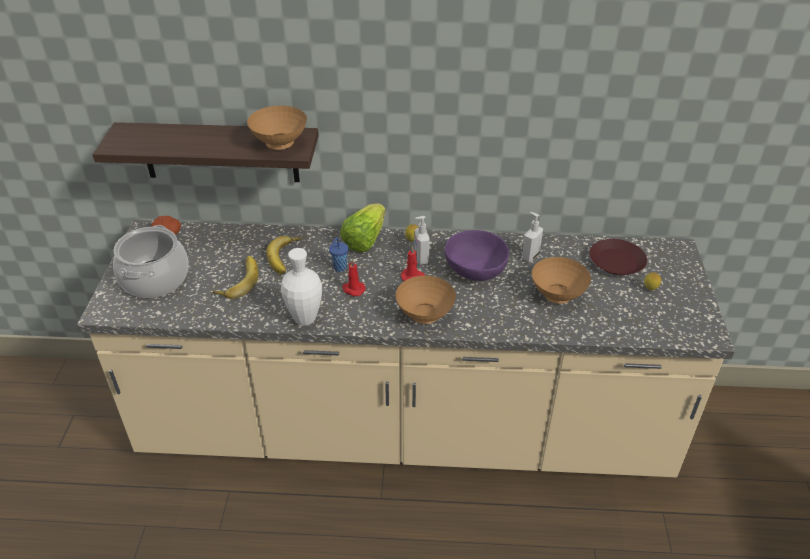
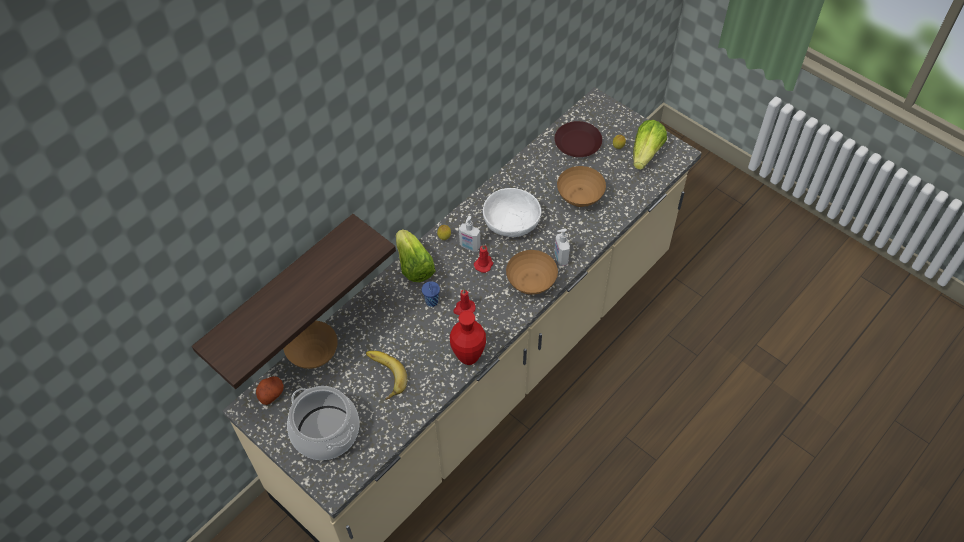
camera: 50 degrees left, 15 degrees up
(280, 144) = (353, 249): brown bowl -> brown bowl (313, 355)
(287, 257) = (387, 328): banana -> none
(305, 319) = (468, 357): white vase -> red vase
(476, 269) = (511, 222): purple bowl -> white bowl
(530, 256) = (527, 183): soap dispenser -> soap dispenser (560, 258)
(672, 311) = (646, 153): none -> lettuce

